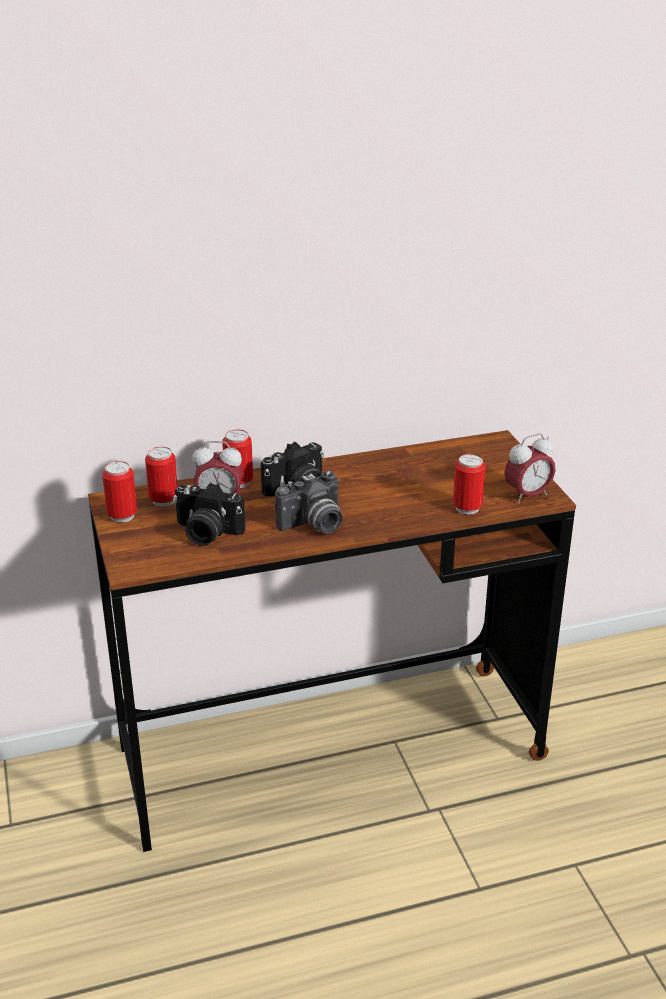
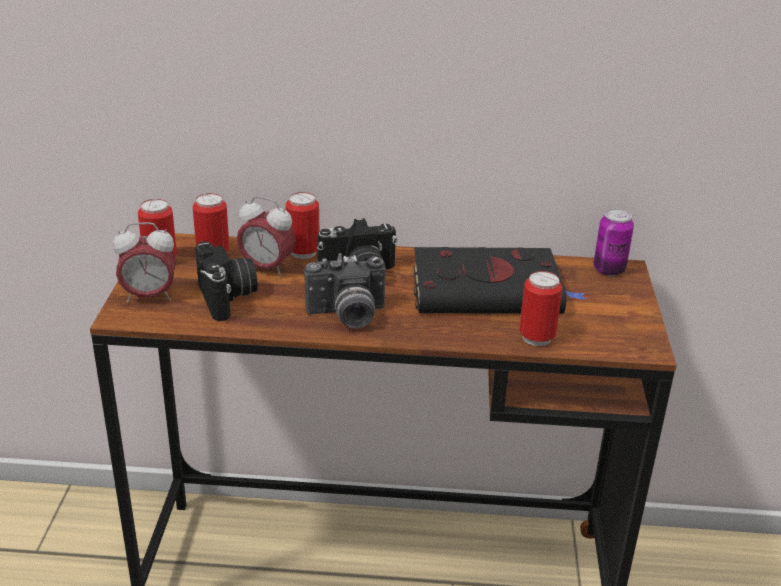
camera: 20 degrees right, 0 degrees up
(206, 533) = (228, 297): camera -> camera turned 150 degrees counterclockwise
(410, 480) = (490, 291): none -> black book
(486, 443) = (609, 270): none -> can
(527, 496) = (620, 340): alarm clock -> alarm clock (149, 296)

